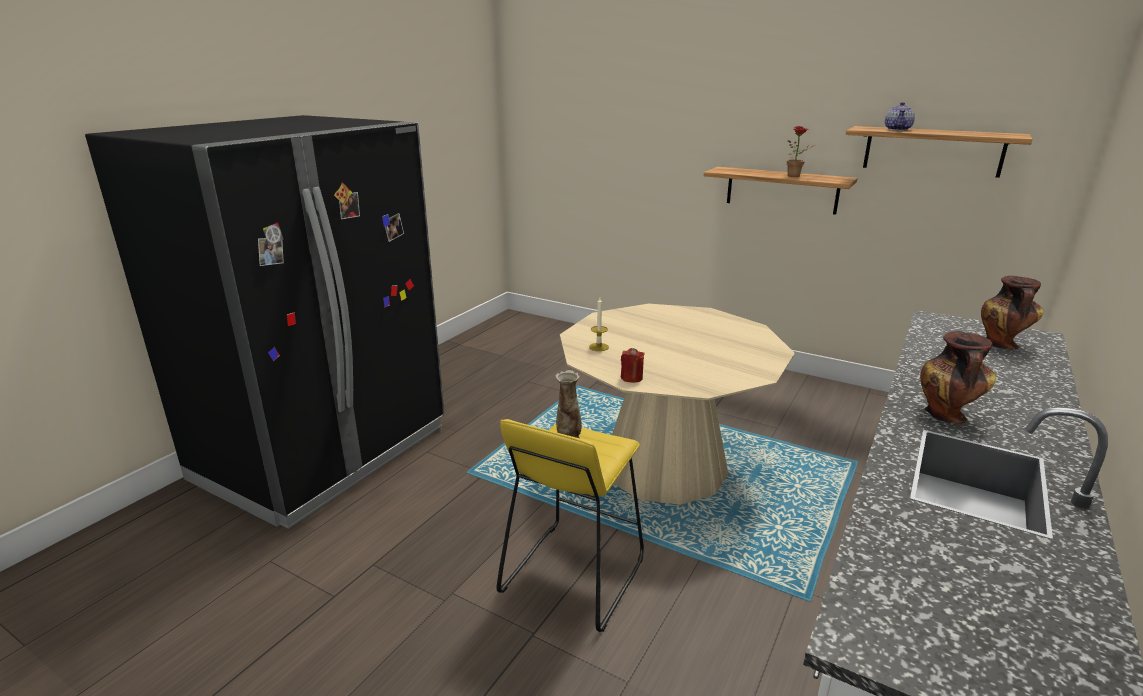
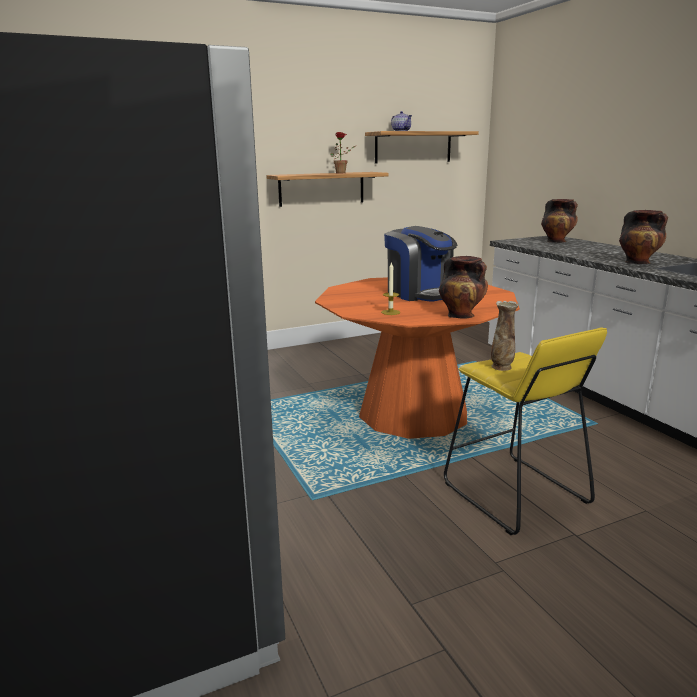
camera: 55 degrees left, 5 degrees down
(631, 378) = (462, 316): red candle -> vase
(665, 467) = (413, 414): beige dining table -> orange dining table
(686, 342) = (420, 293): none -> coffee machine

